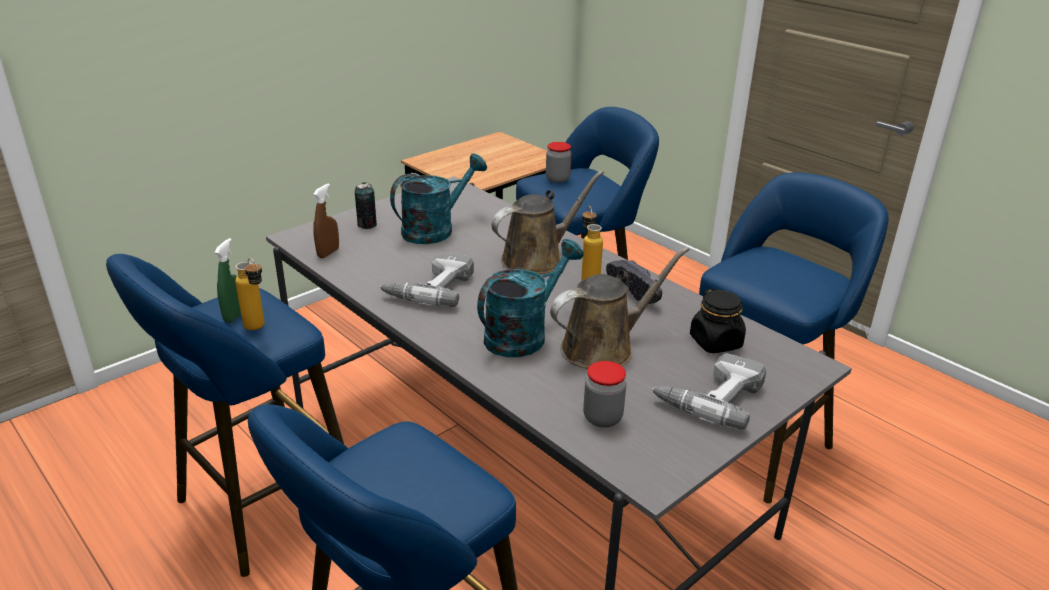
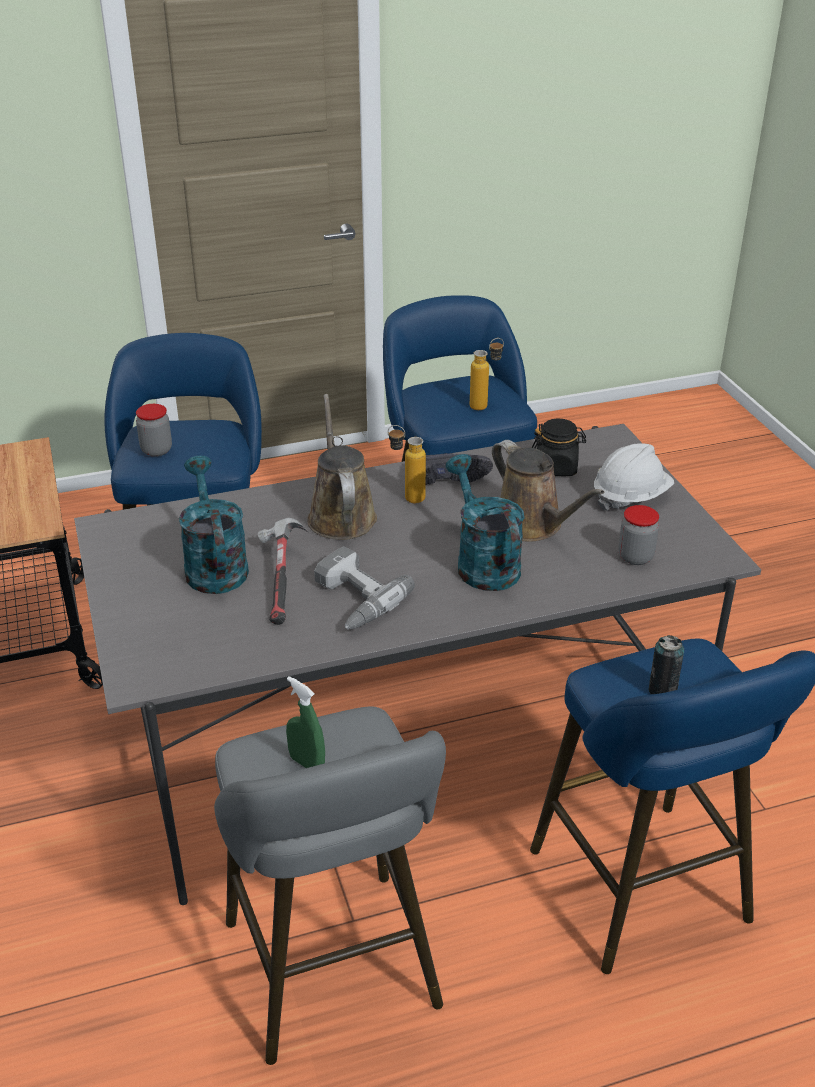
camera: 65 degrees left, 5 degrees up
(258, 329) = (352, 747): bottle -> bottle (485, 405)
(259, 509) = (336, 975): blue stool -> grey stool
(328, 253) = (206, 660): brown spray bottle -> none
(367, 225) = (154, 614): can -> can (662, 691)
(435, 256) = (282, 580): none -> hammer
(603, 347) = (532, 525): brown watering can -> brown watering can turned 150 degrees clockwise
(709, 396) = (630, 497): power drill -> white hard hat

